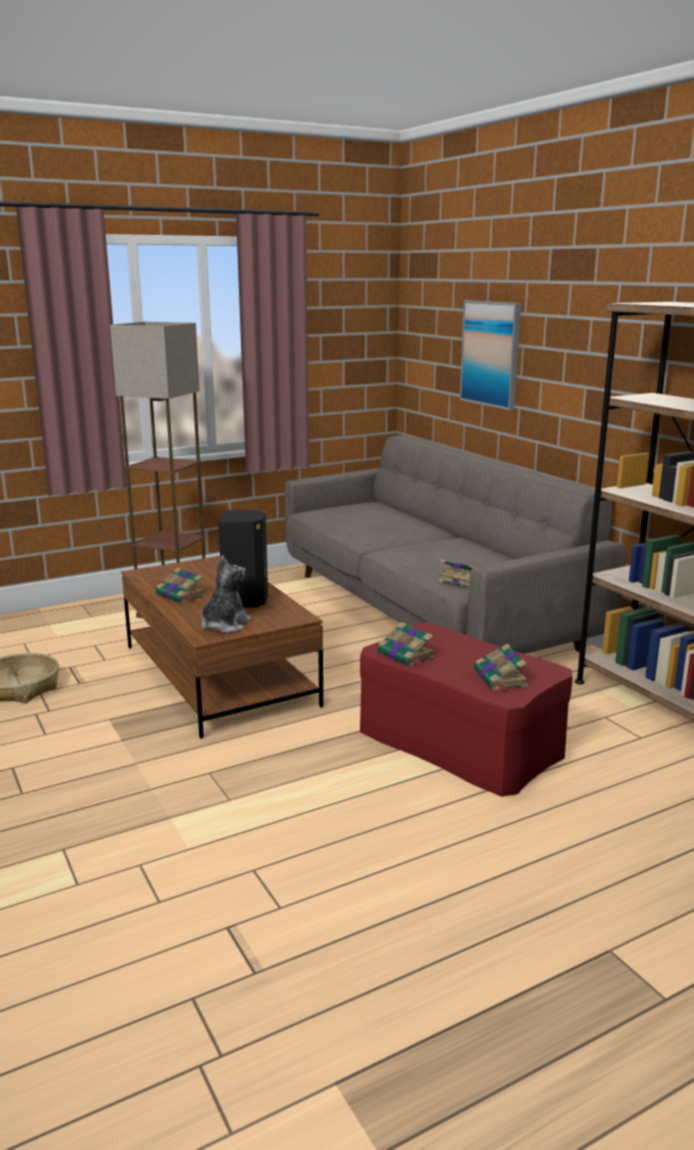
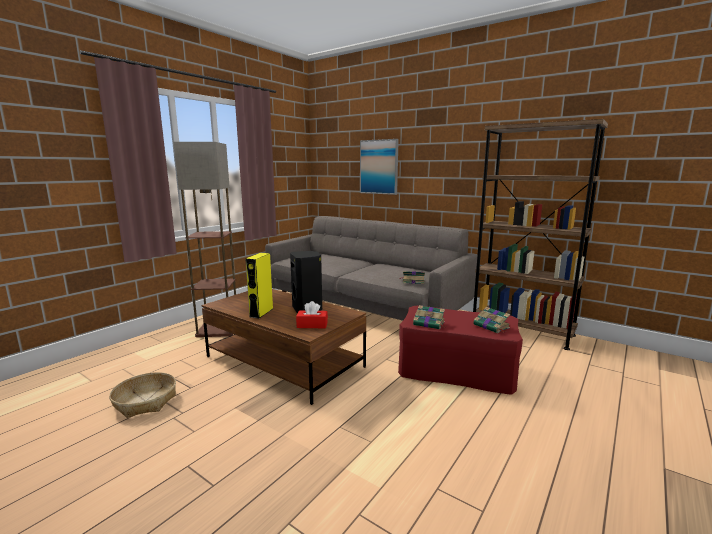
camera: 25 degrees left, 5 degrees down
(181, 595) = (261, 312): book -> yellow speaker
(224, 625) = (312, 325): plush toy -> red tissue box

